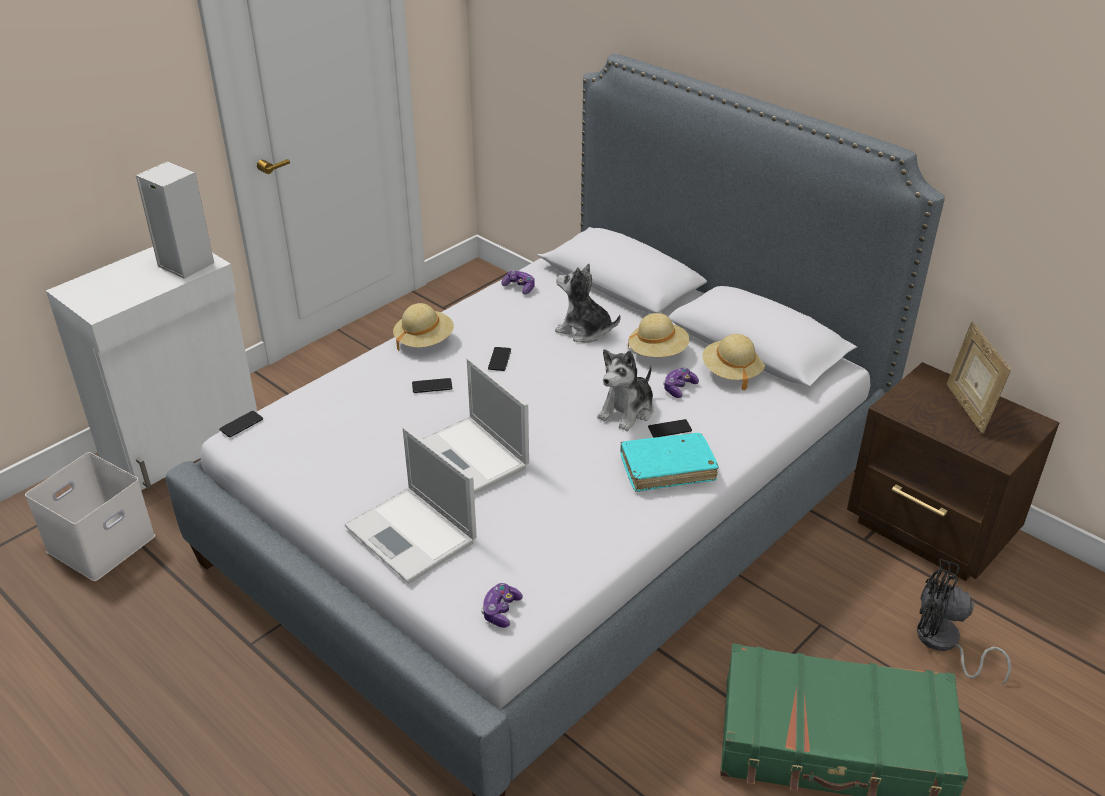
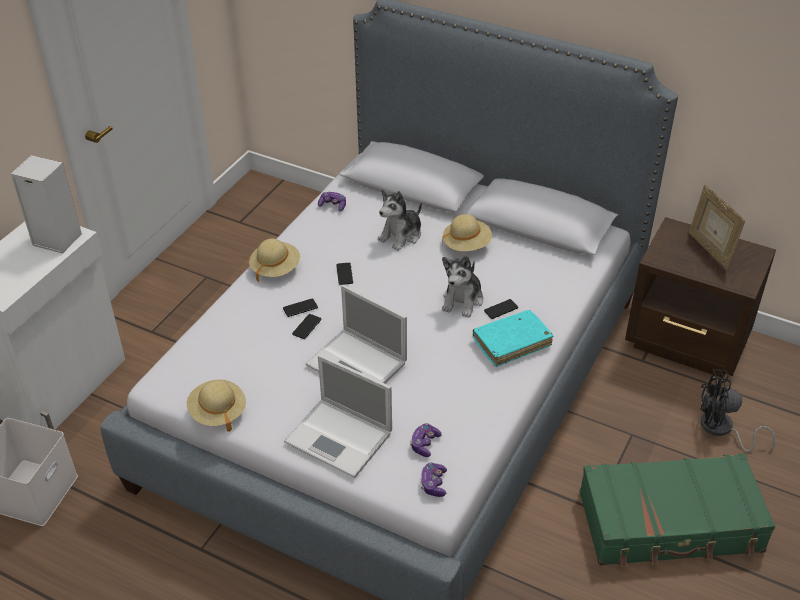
camera: 15 degrees left, 5 degrees up
(241, 424) = (156, 372): phone -> phone (307, 327)
(584, 330) = (401, 235): plush toy -> plush toy turned 60 degrees counterclockwise
(679, 388) = (494, 273): game controller -> game controller (424, 444)
(731, 372) = (529, 252): beige hat -> beige hat (217, 412)

